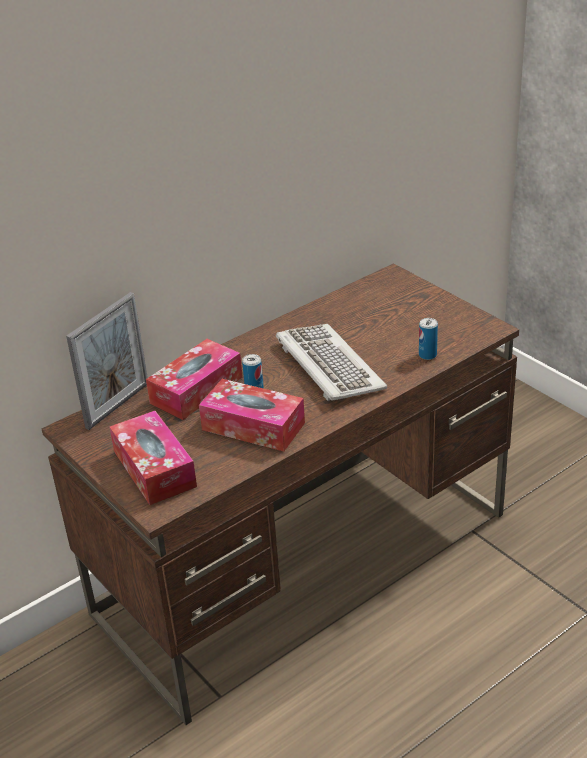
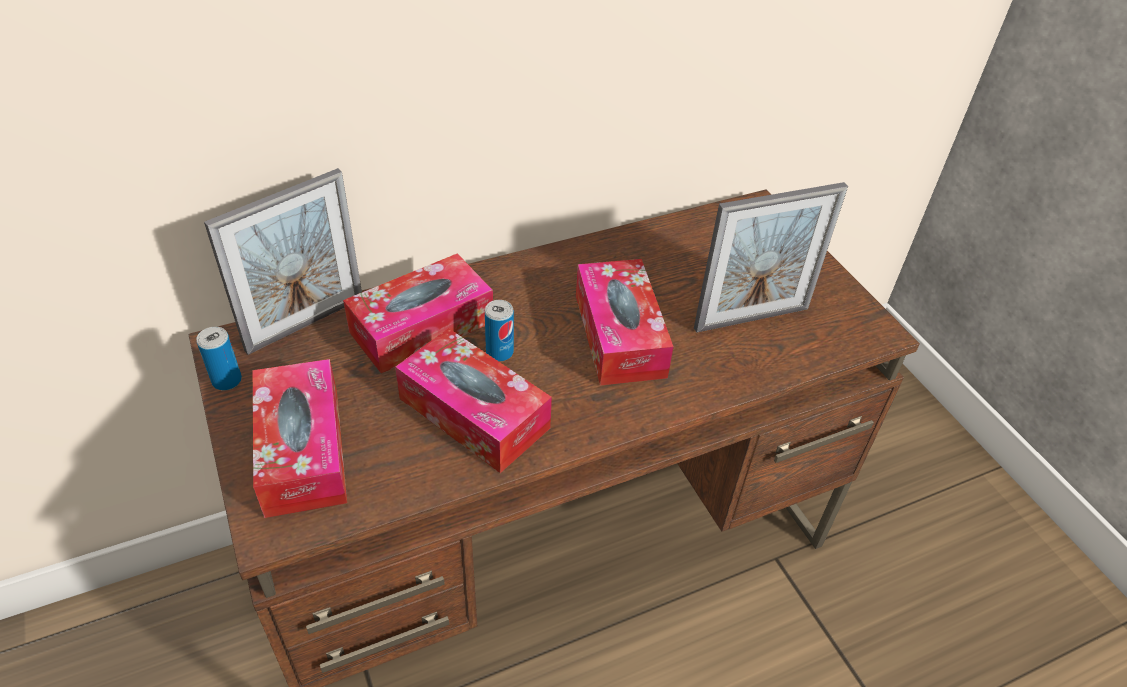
camera: 10 degrees right, 10 degrees up
(328, 366) = (619, 335): keyboard -> tissue box
(409, 339) = (751, 318): none -> picture frame
(427, 355) = (770, 354): can -> can (227, 380)

